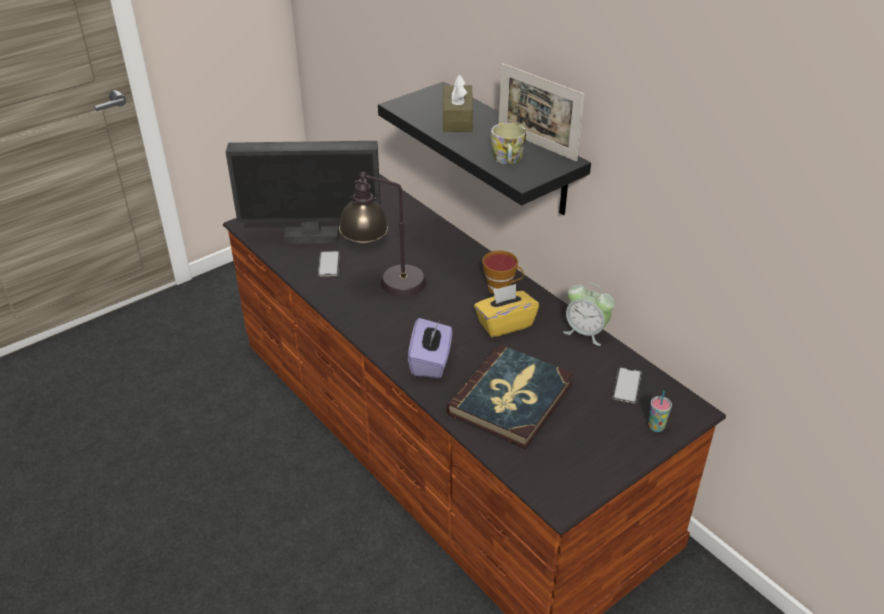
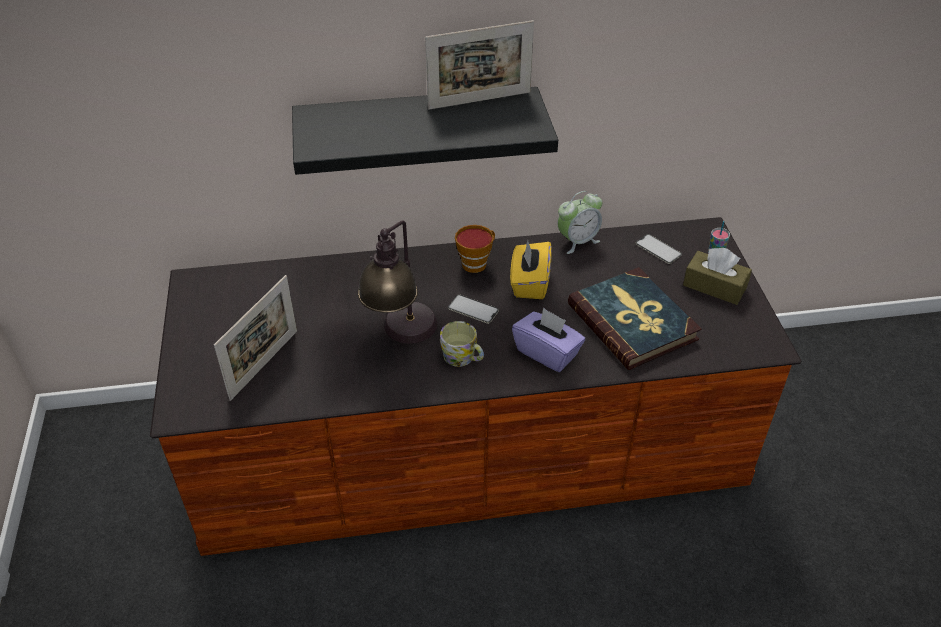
camera: 60 degrees left, 5 degrees up
(312, 237) = (264, 364): monitor -> picture frame
(328, 264) = (327, 368): phone -> phone (473, 309)
(457, 119) = (383, 124): brown tissue box -> brown tissue box (714, 286)
(507, 160) = (492, 125): mug -> mug (463, 358)

